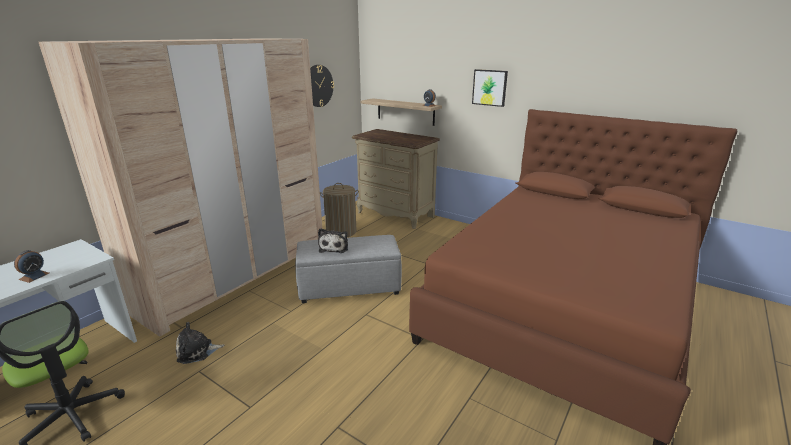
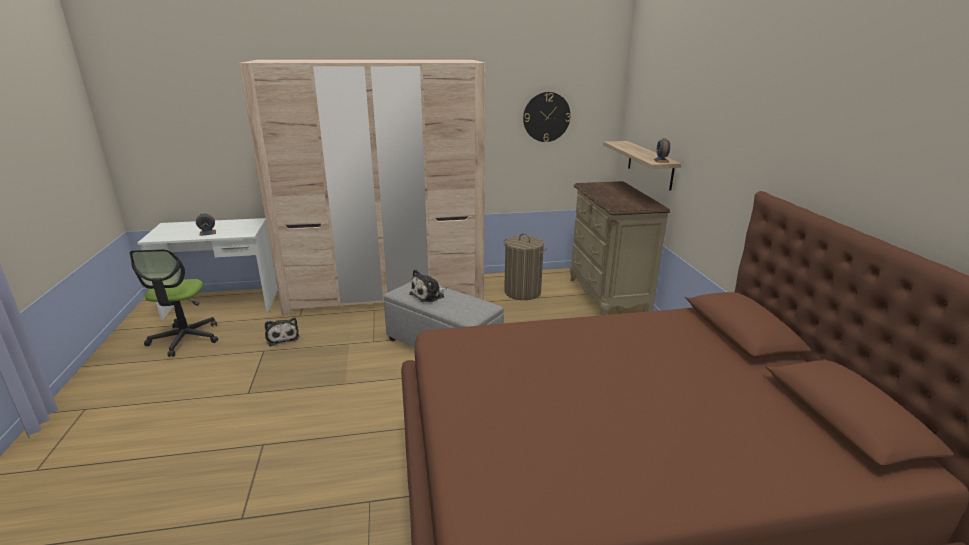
camera: 45 degrees right, 0 degrees up
(197, 351) = (282, 337): plush toy -> plush toy turned 150 degrees counterclockwise
(490, 87) = (729, 147): picture -> none

